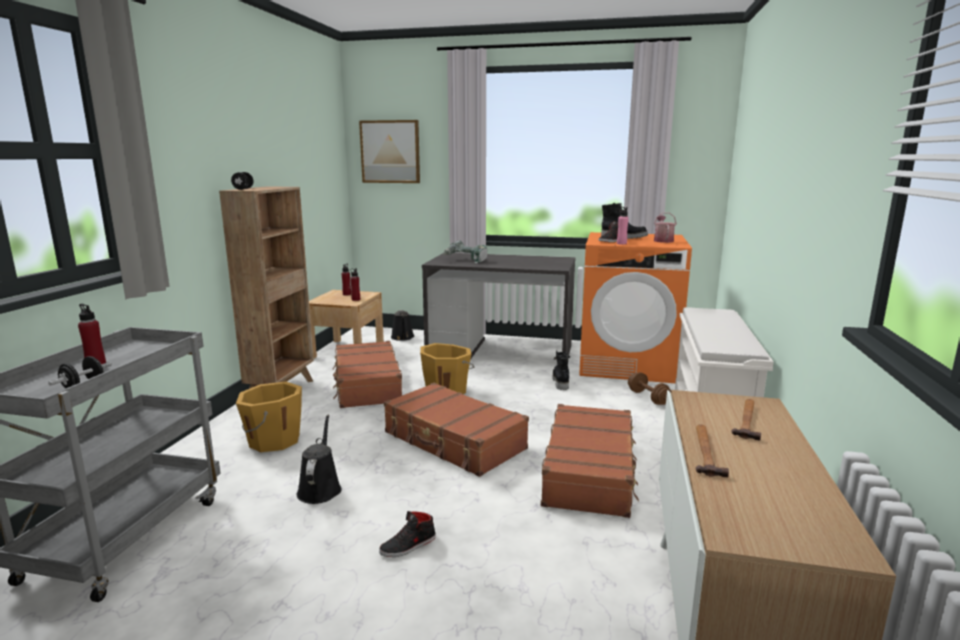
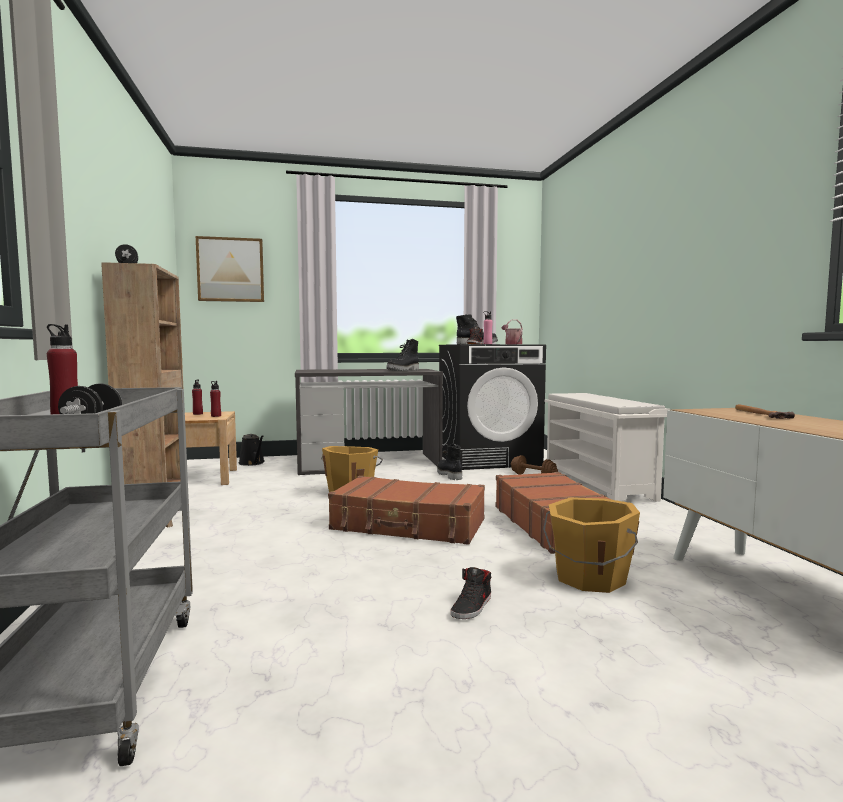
camera: 25 degrees left, 10 degrees down
(273, 440) = (200, 556): orange bucket -> orange bucket (589, 578)
(320, 489) = (314, 584): black watering can -> none
(367, 385) = (259, 499): brown suitcase -> none
(465, 261) = (332, 371): power drill -> none
(534, 264) = (403, 370): none -> black boot
(628, 364) = (488, 459): orange washing machine -> black washing machine
(706, 452) = (780, 424): hammer -> none

